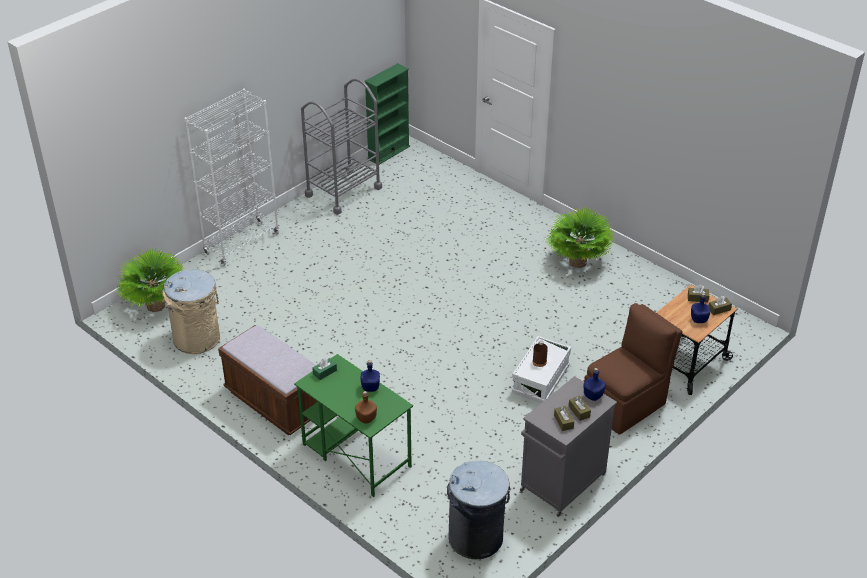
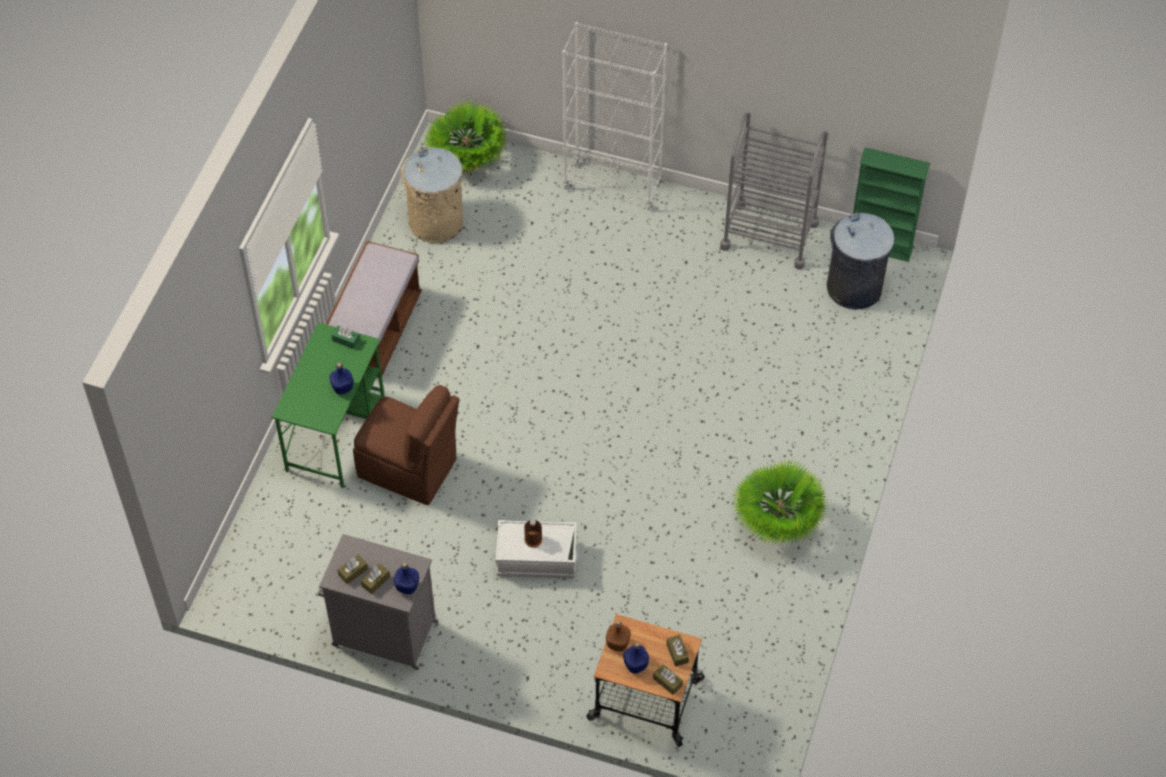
camera: 65 degrees right, 15 degrees up
(366, 418) = (296, 402): brown bottle -> brown bottle (618, 643)
(476, 538) = (271, 582): grey trash can -> grey trash can (854, 288)
(625, 404) = (540, 657): brown chair -> brown chair (409, 469)

